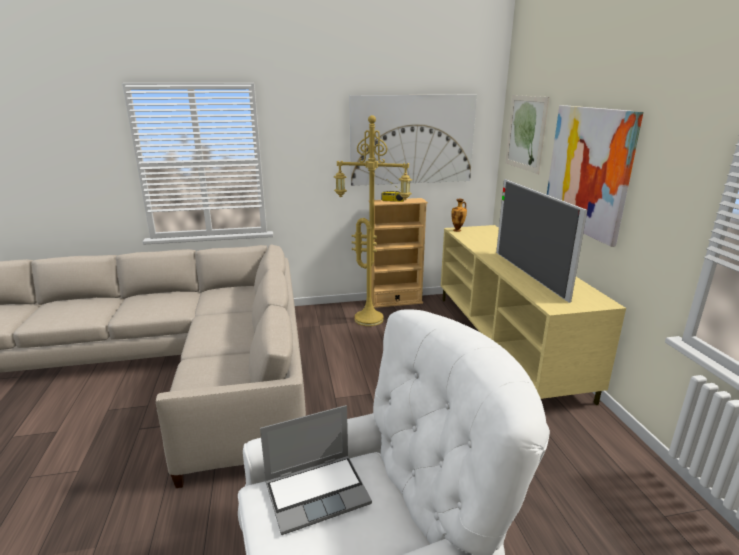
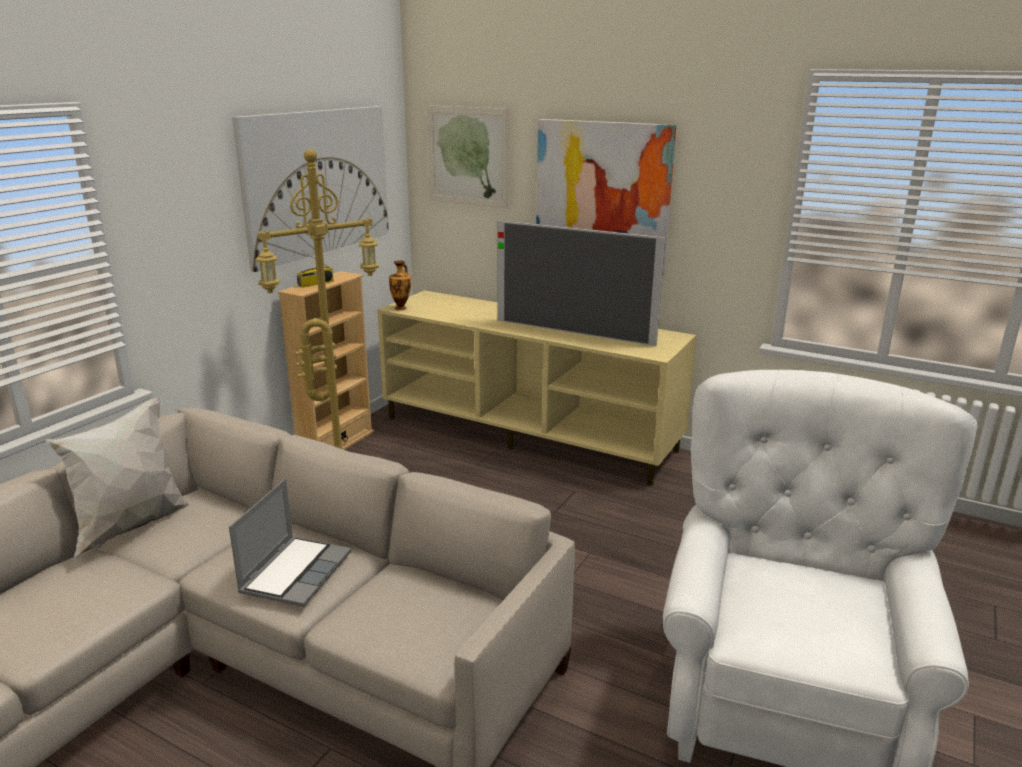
camera: 50 degrees left, 0 degrees up
(215, 289) = (132, 527): none -> white pillow
(318, 492) = (775, 604): laptop -> laptop (296, 572)

